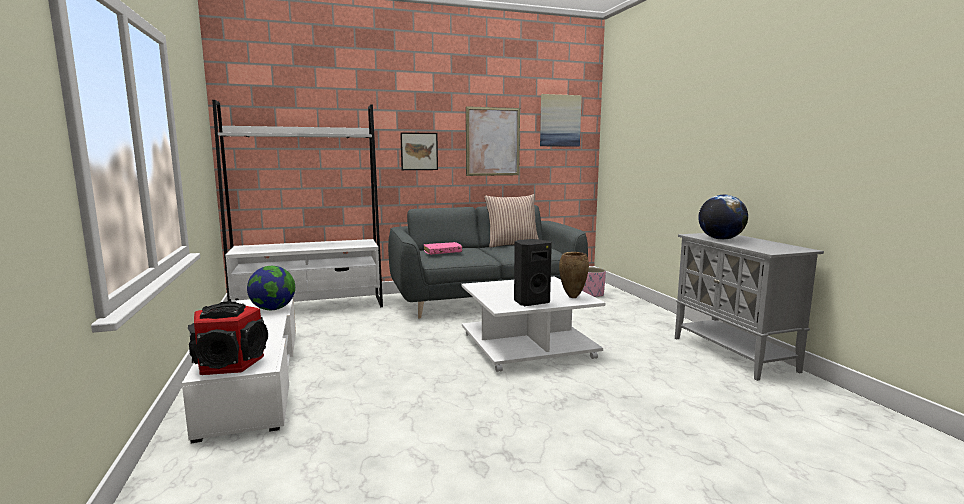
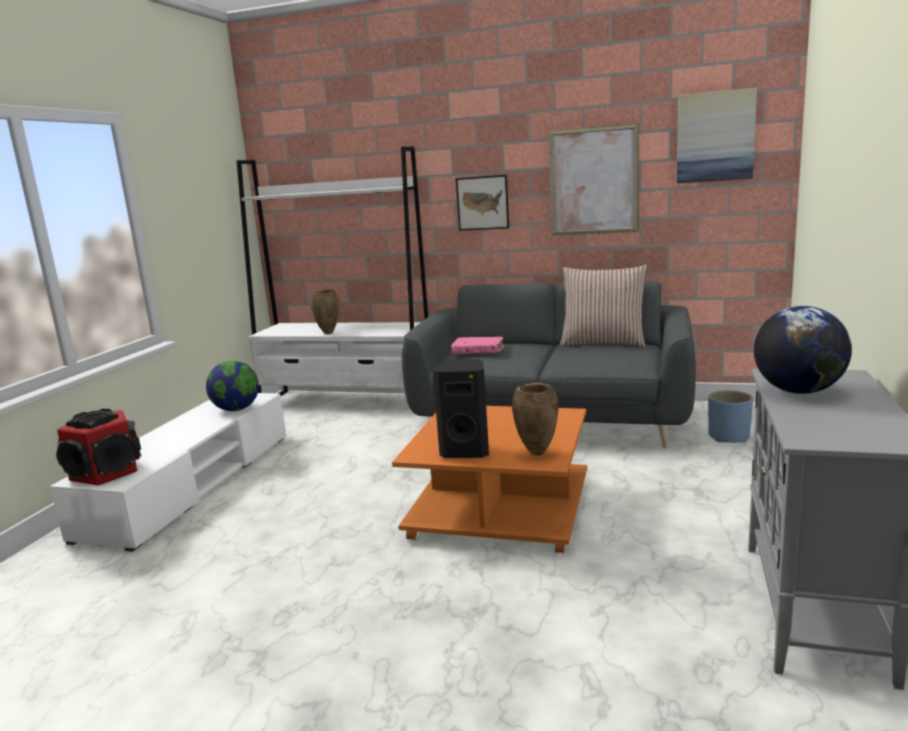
camera: 35 degrees right, 5 degrees up
(303, 248) = (327, 333): none -> brown vase
(528, 345) = (502, 508): white coffee table -> orange coffee table
(592, 294) = (729, 437): pink planter -> blue planter

